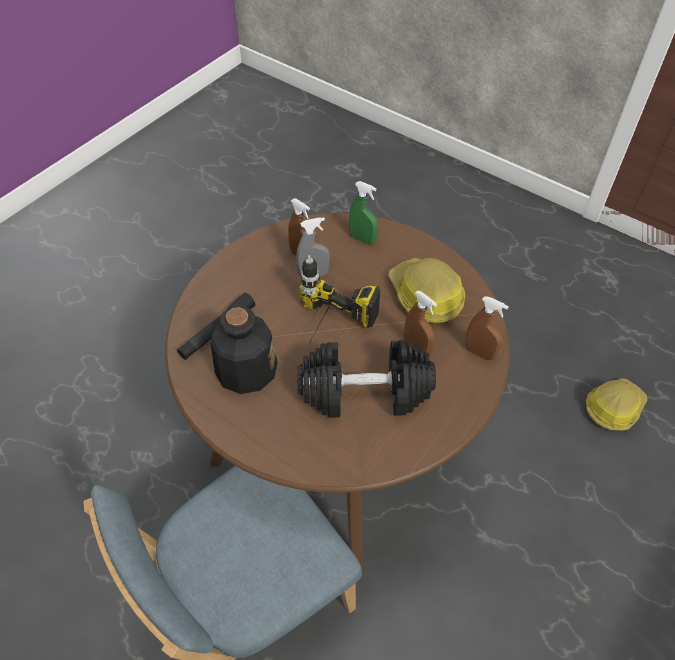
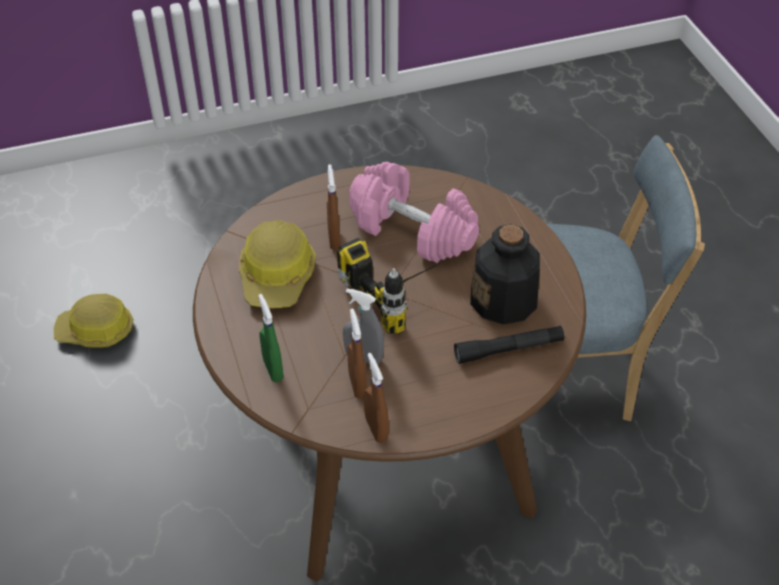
camera: 145 degrees left, 5 degrees down
(364, 392) = (413, 230): black dumbbell -> pink dumbbell
(480, 352) = (285, 210): brown spray bottle -> brown spray bottle (376, 429)

